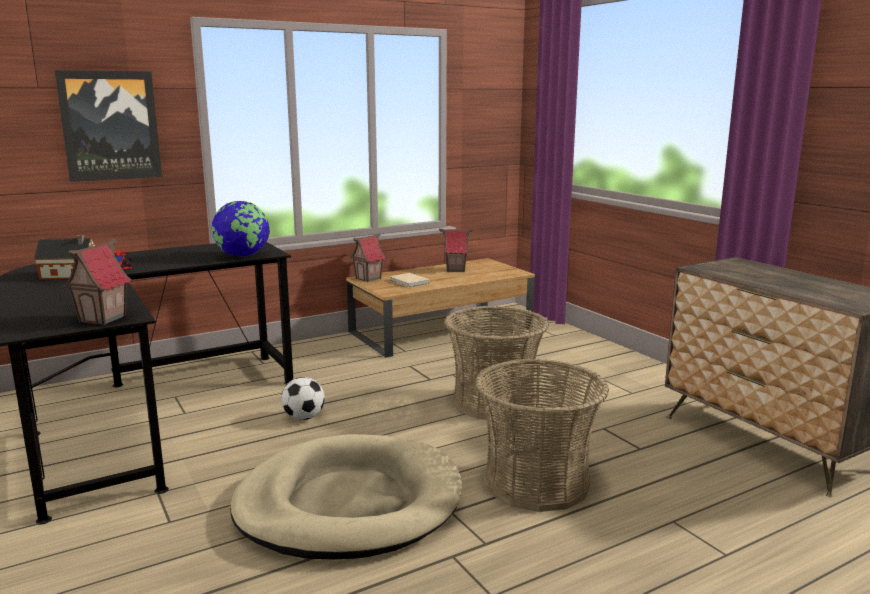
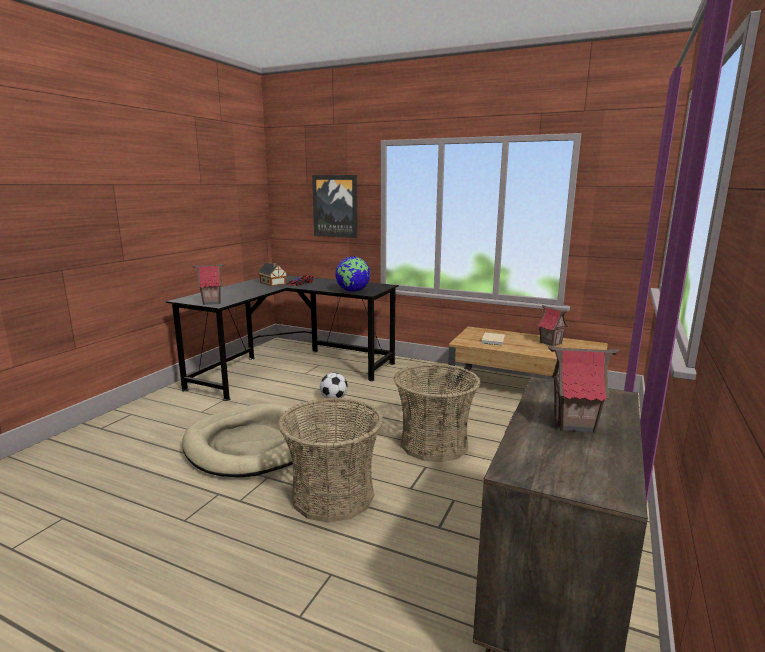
camera: 55 degrees right, 0 degrees up
(368, 279) = (476, 331): toy house -> toy house (574, 424)

